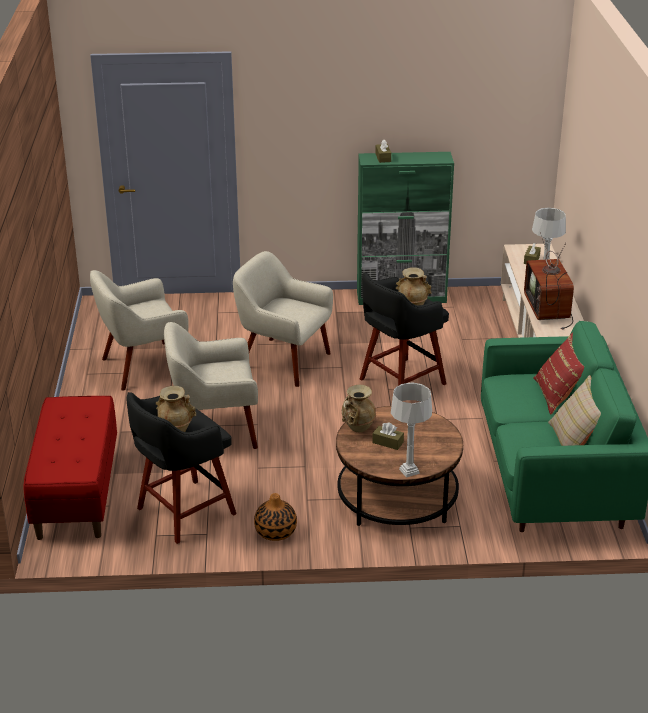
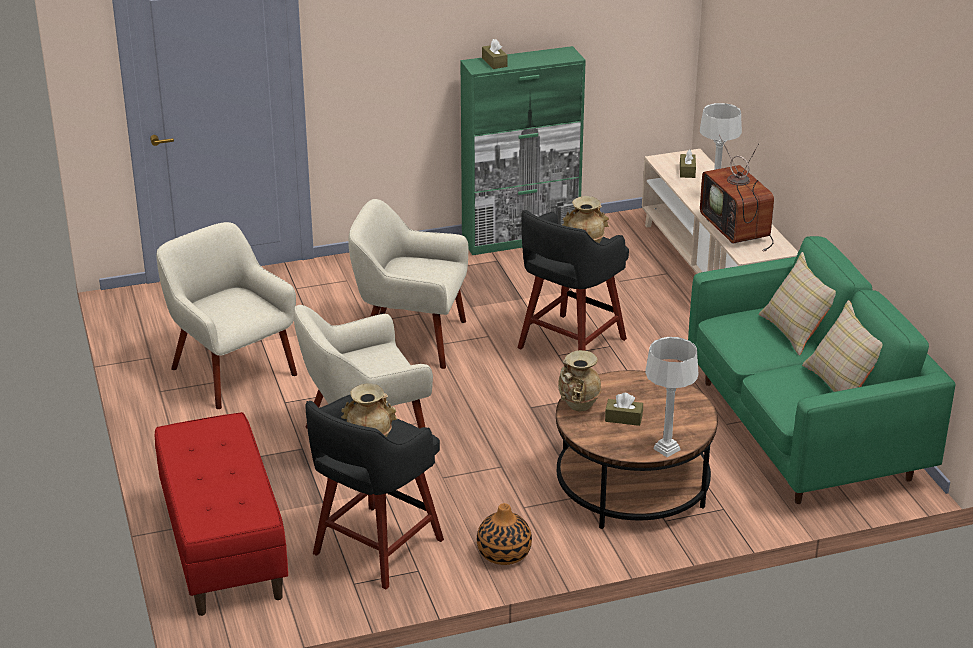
camera: 15 degrees left, 0 degrees up
(143, 366) = (231, 371): beige armchair -> beige armchair turned 90 degrees clockwise
(558, 395) = (797, 331): red pillow -> beige pillow

